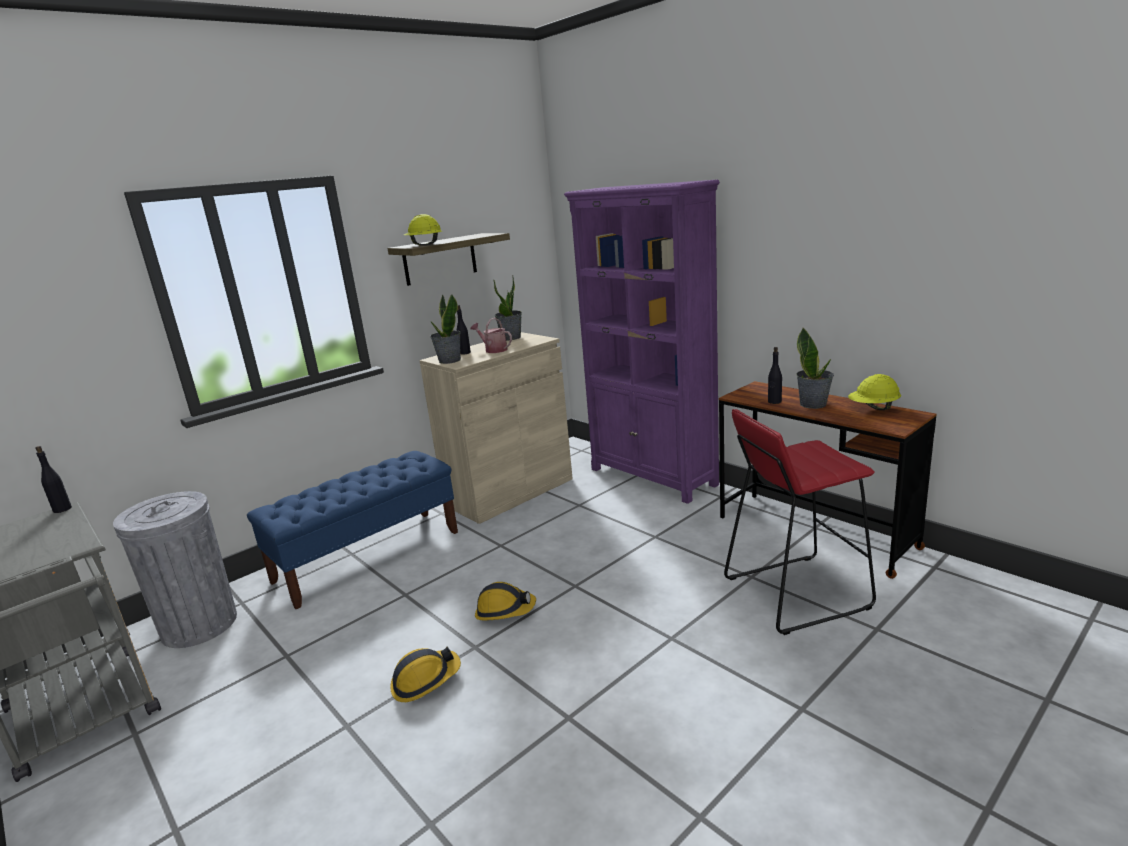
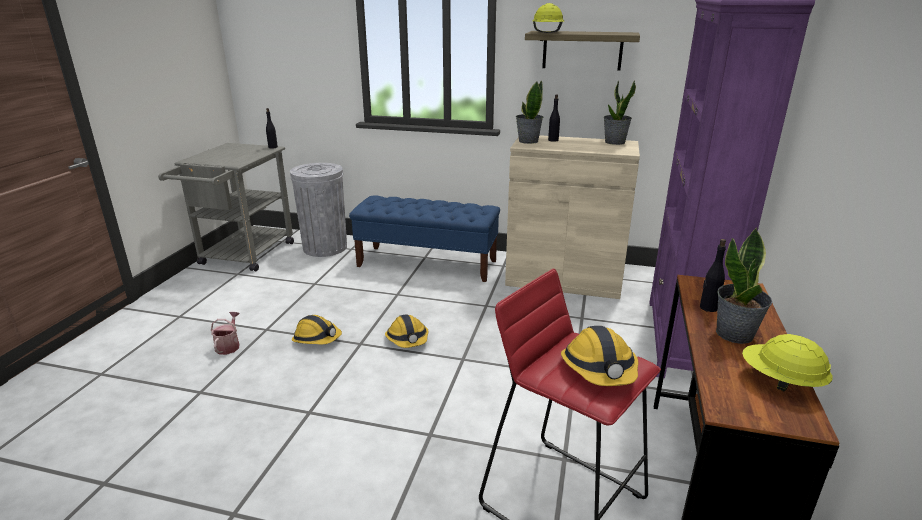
camera: 55 degrees right, 5 degrees up
(493, 350) = (573, 145): watering can -> watering can (229, 345)
(816, 456) = (599, 369): none -> hard hat

